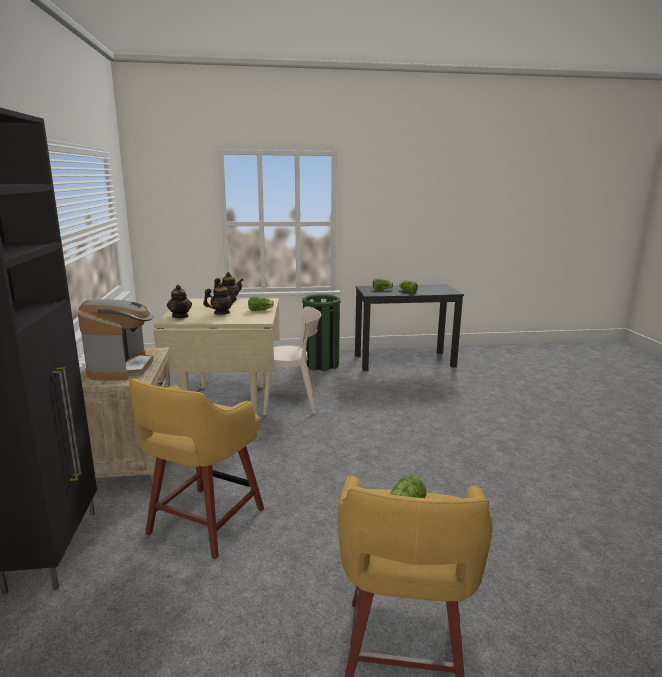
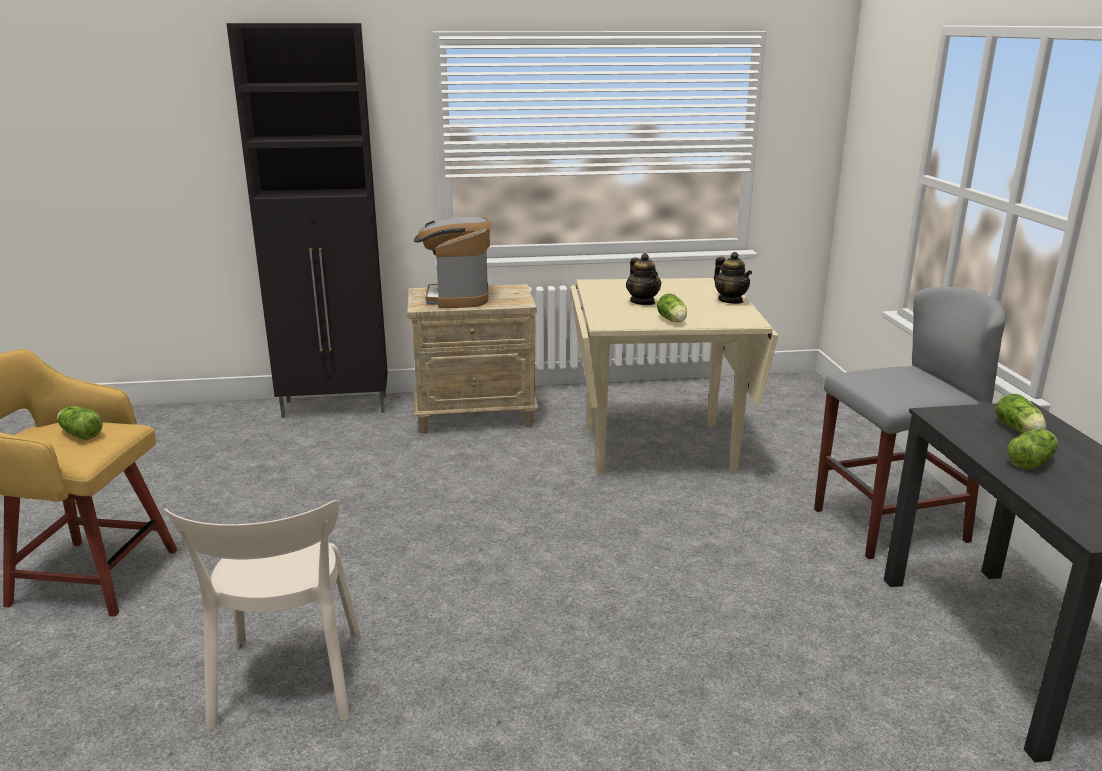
camera: 90 degrees right, 5 degrees up
(122, 368) = (457, 297): coffee machine -> coffee machine turned 90 degrees clockwise
(180, 316) = (617, 285): teapot -> none
(203, 523) = (347, 463): yellow stool -> none
(292, 403) = (671, 500): beige chair -> beige chair (287, 686)
(321, 364) = (889, 525): green trash can -> grey stool

